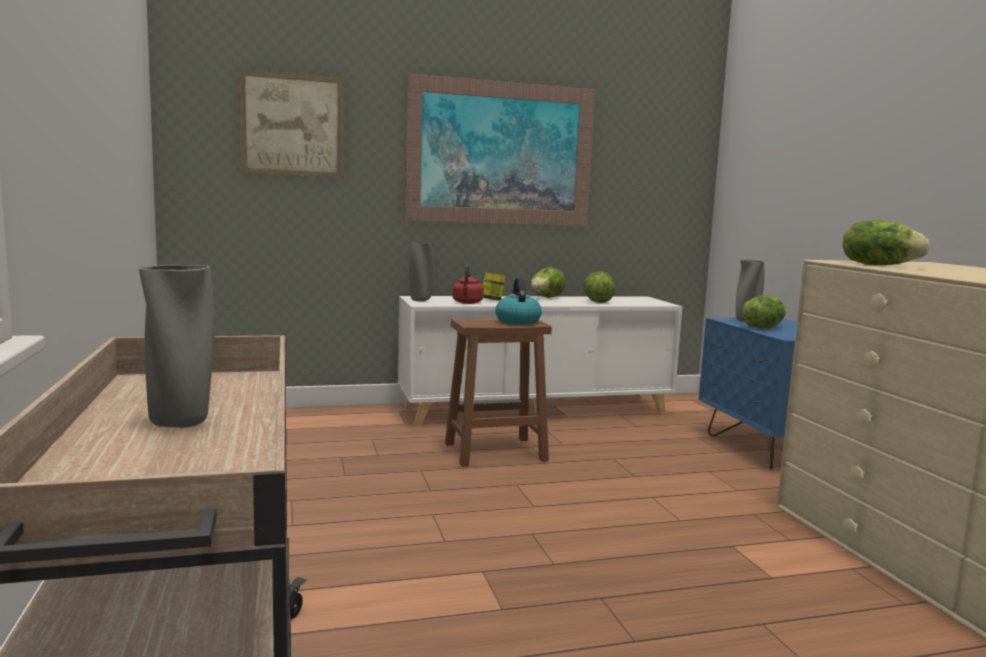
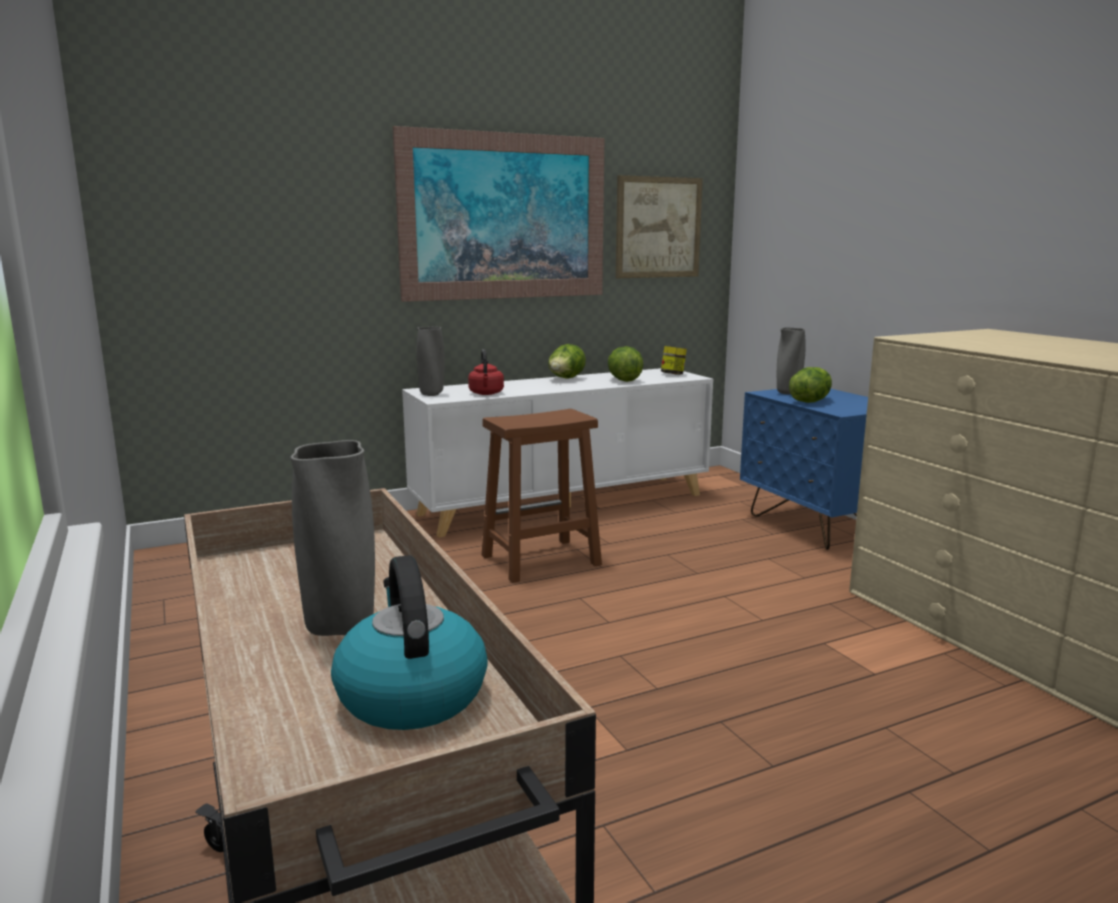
camera: 10 degrees left, 5 degrees up
(292, 125) = (260, 194): picture -> picture (658, 227)
(492, 300) = (510, 387): jar -> jar (673, 374)
(517, 321) = (557, 415): kettle -> kettle (410, 694)
(879, 265) = (955, 342): lettuce -> none

